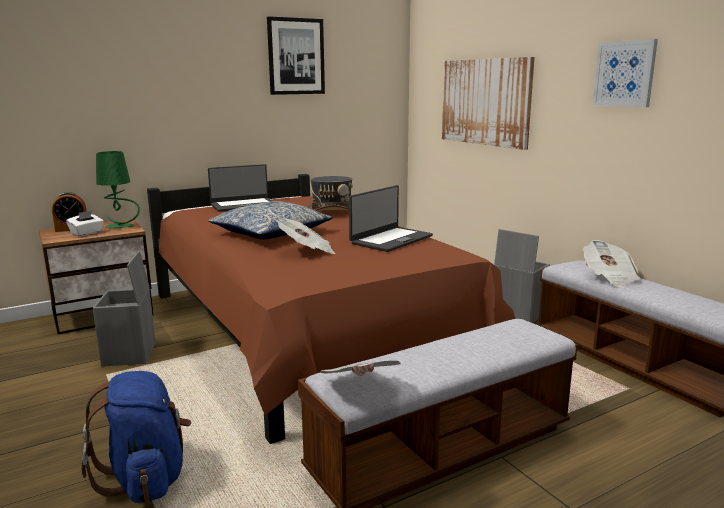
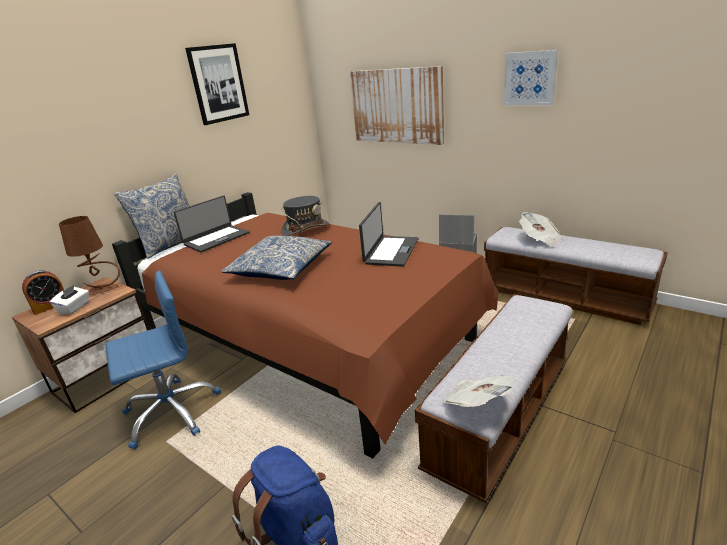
camera: 20 degrees left, 10 degrees up
(120, 226) = (102, 289): green table lamp -> brown table lamp
(130, 354) = (172, 412): grey storage box -> blue office chair
(205, 204) = (171, 244): none -> pillow
(306, 251) = (337, 282): newspaper -> none

